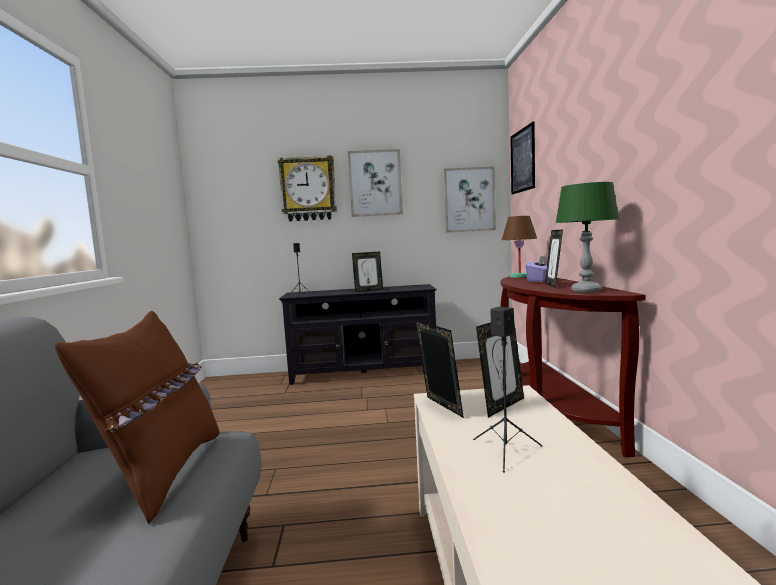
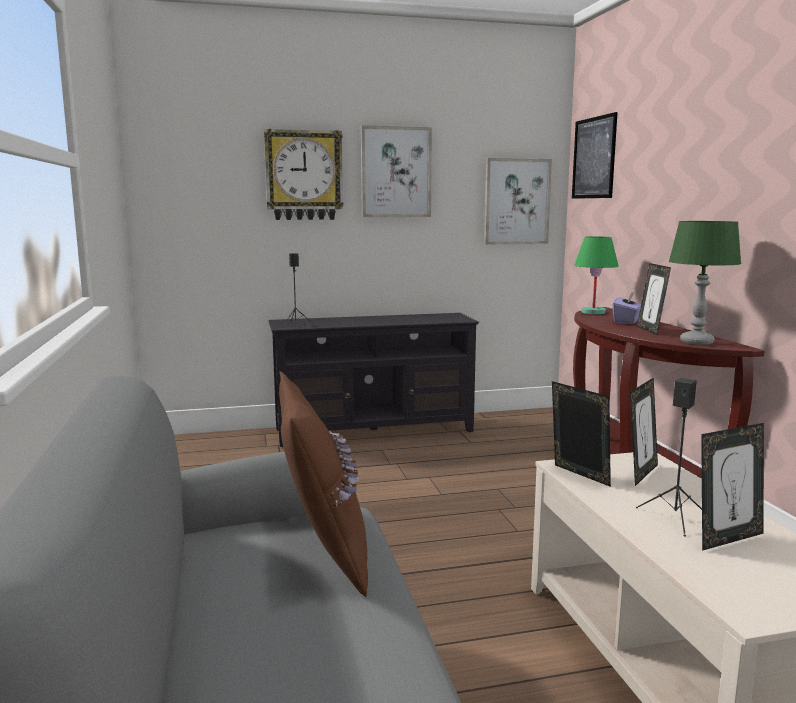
camera: 10 degrees left, 5 degrees up
(368, 290) = (388, 321): picture frame -> picture frame (727, 538)
(519, 276) = (593, 312): brown table lamp -> green table lamp

